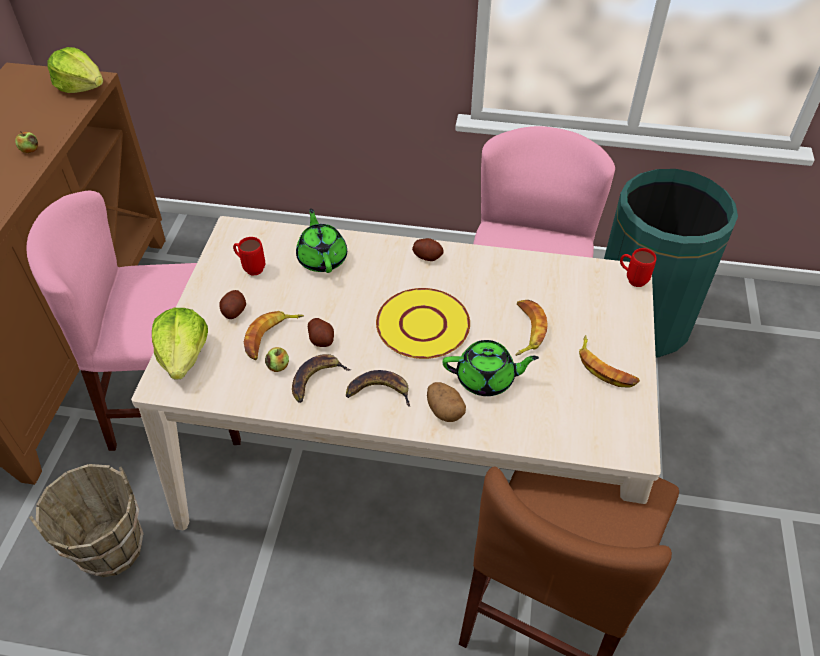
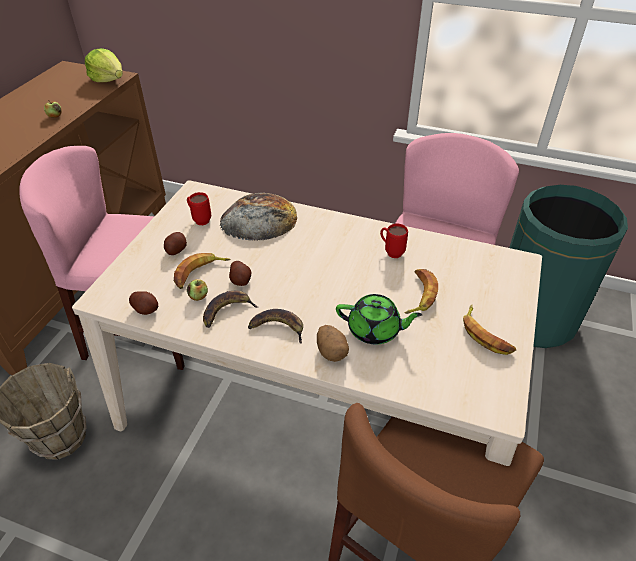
camera: 10 degrees right, 5 degrees down
(184, 356) = (125, 278): lettuce -> none
(322, 258) = (259, 219): green teapot -> bread
(423, 325) = (329, 279): yellow plate -> none
(427, 256) = (346, 227): potato -> potato (146, 309)
(632, 279) = (522, 265): red mug -> red mug (391, 251)

